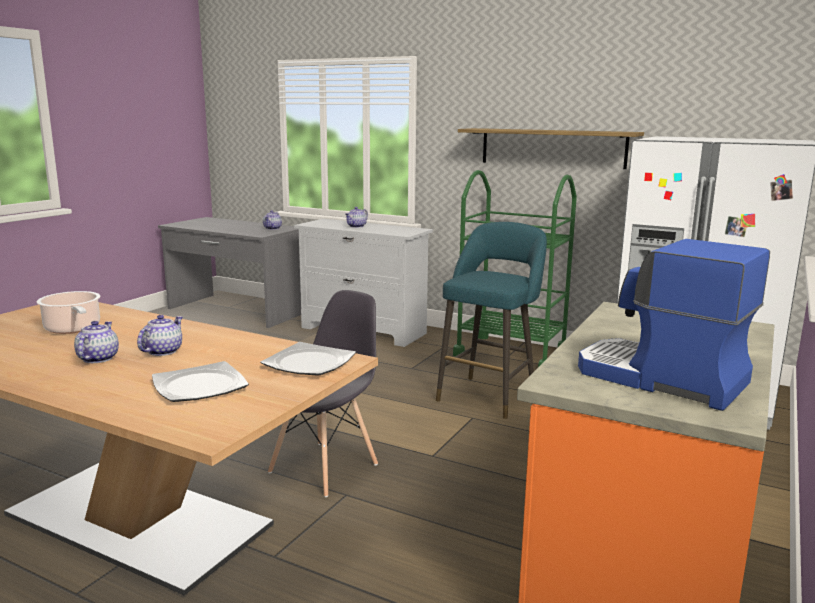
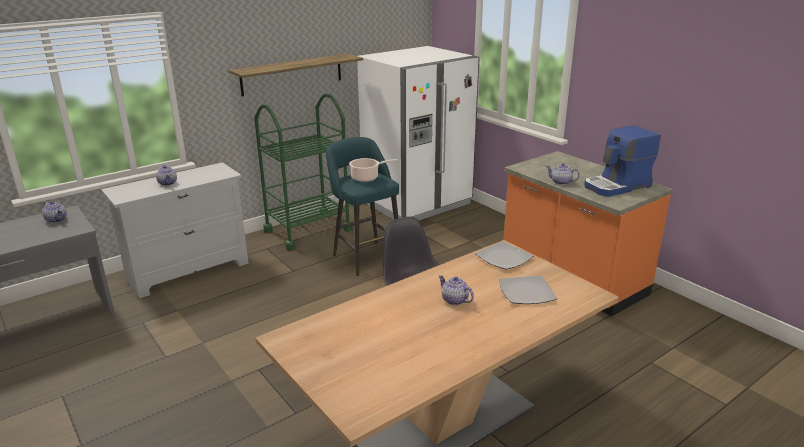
camera: 65 degrees left, 10 degrees up
(73, 329) = (372, 334): cooking pot -> cooking pot (366, 178)
(97, 358) = (455, 324): teapot -> teapot (560, 182)

